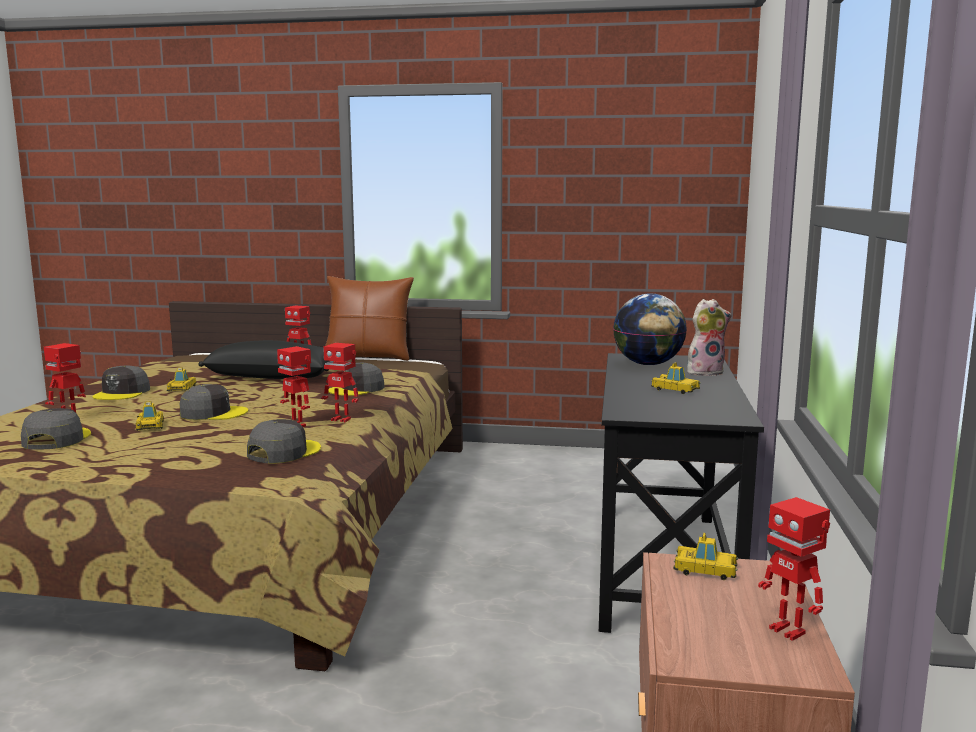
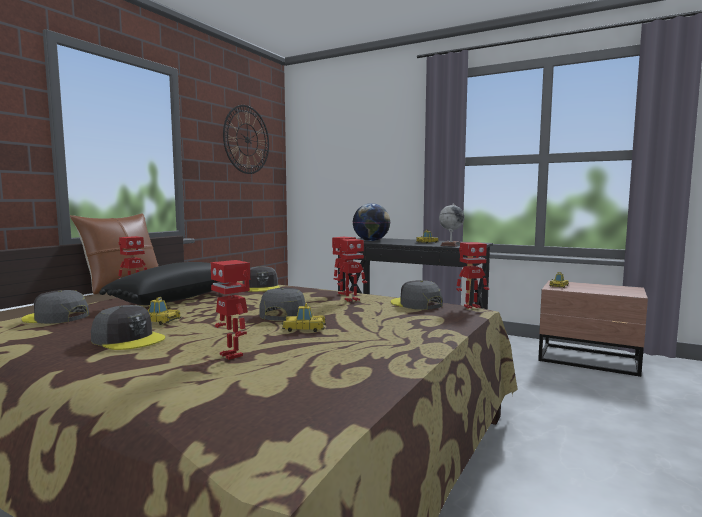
camera: 70 degrees left, 5 degrees down
(56, 439) = (315, 356): grey cap -> grey cap (56, 317)
(638, 163) = (247, 139): none -> wall clock
(643, 403) = (451, 245): none -> globe
(705, 372) = (396, 239): plush toy -> none
(789, 631) = (606, 286): toy robot -> toy robot (471, 306)

